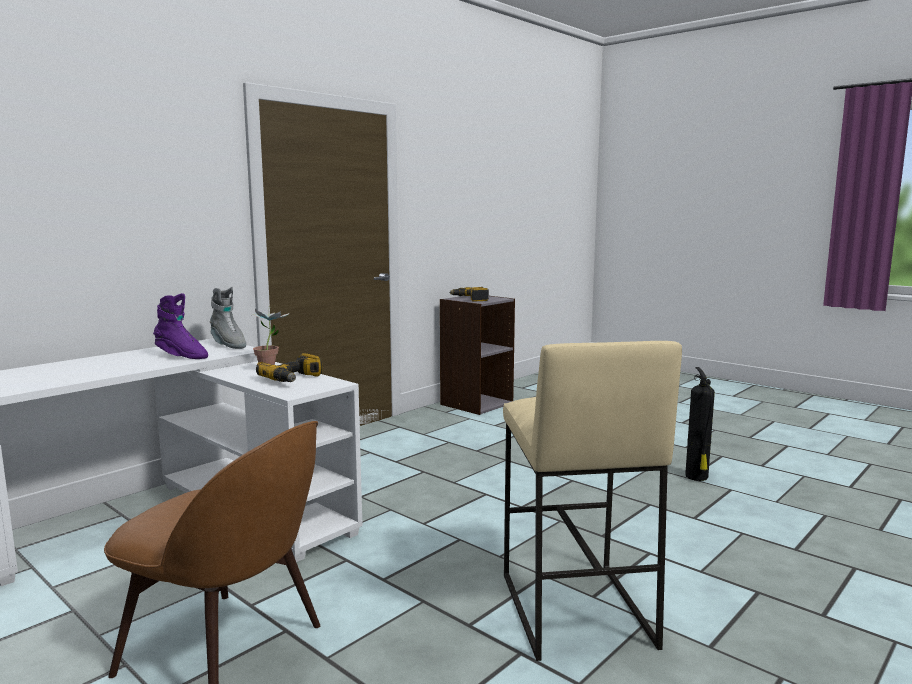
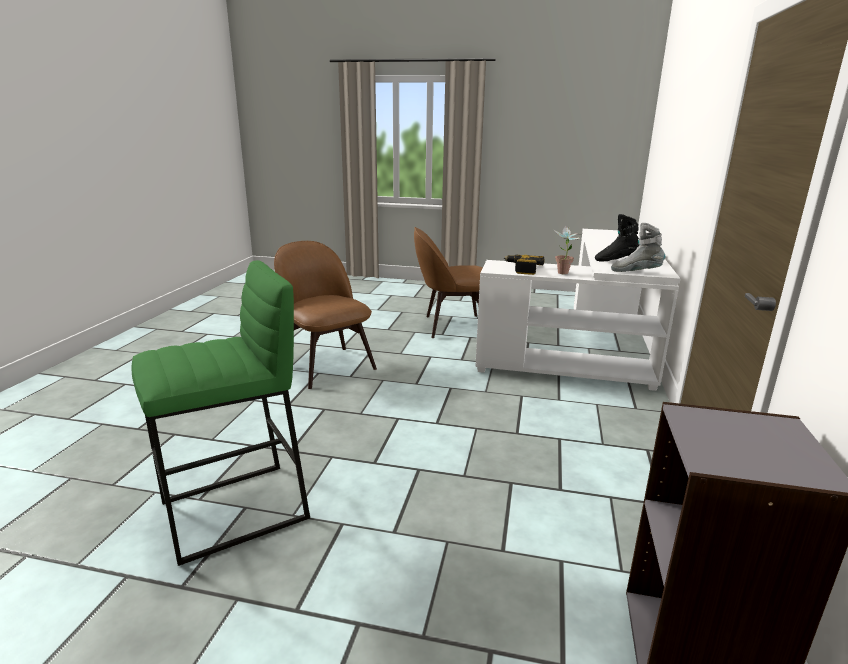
camera: 150 degrees right, 10 degrees up
(181, 356) = (616, 260): purple boot -> black boot
(471, 299) = (748, 432): power drill -> none
(573, 609) = (326, 365): beige stool -> brown chair
(697, 477) = (235, 511): fire extinguisher -> green stool

